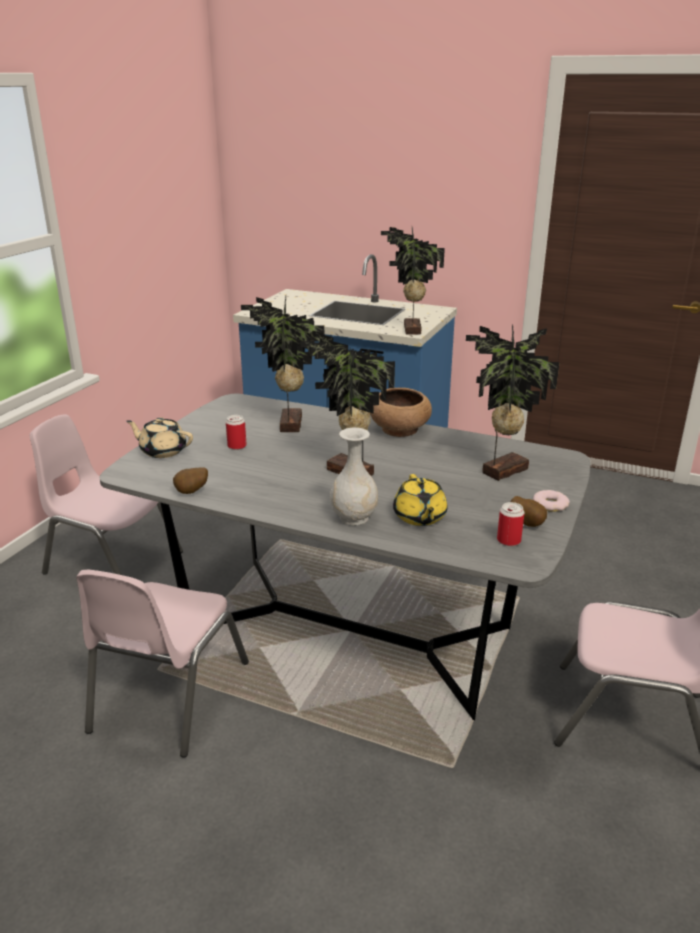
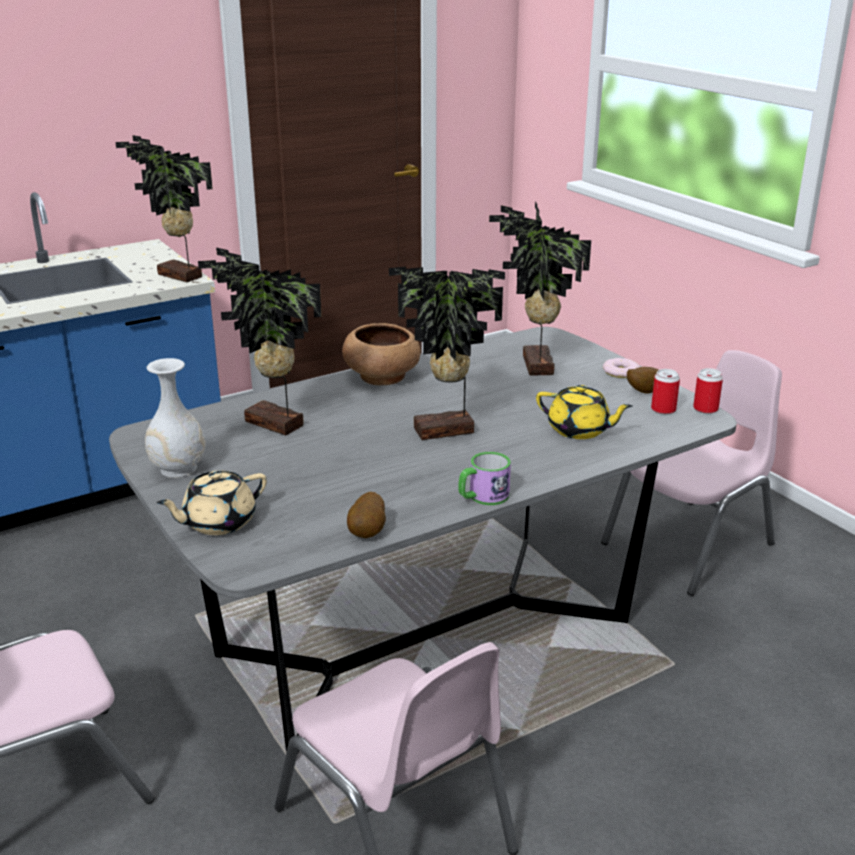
camera: 55 degrees left, 0 degrees up
(237, 446) = (282, 471): can -> can (705, 409)
(275, 512) = (483, 497): none -> mug
(354, 517) = (544, 460): white vase -> white vase (178, 468)

